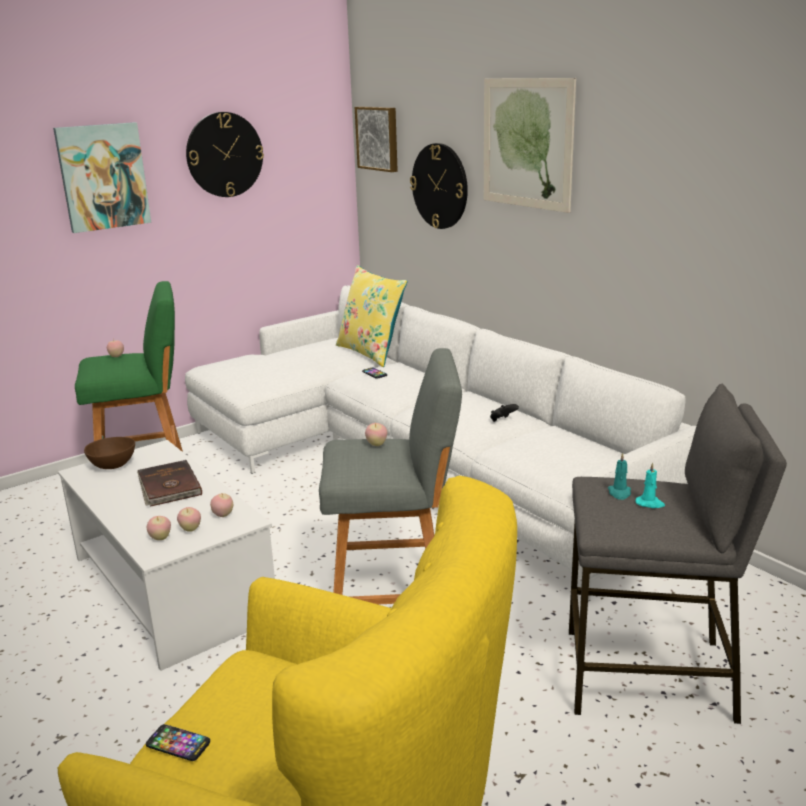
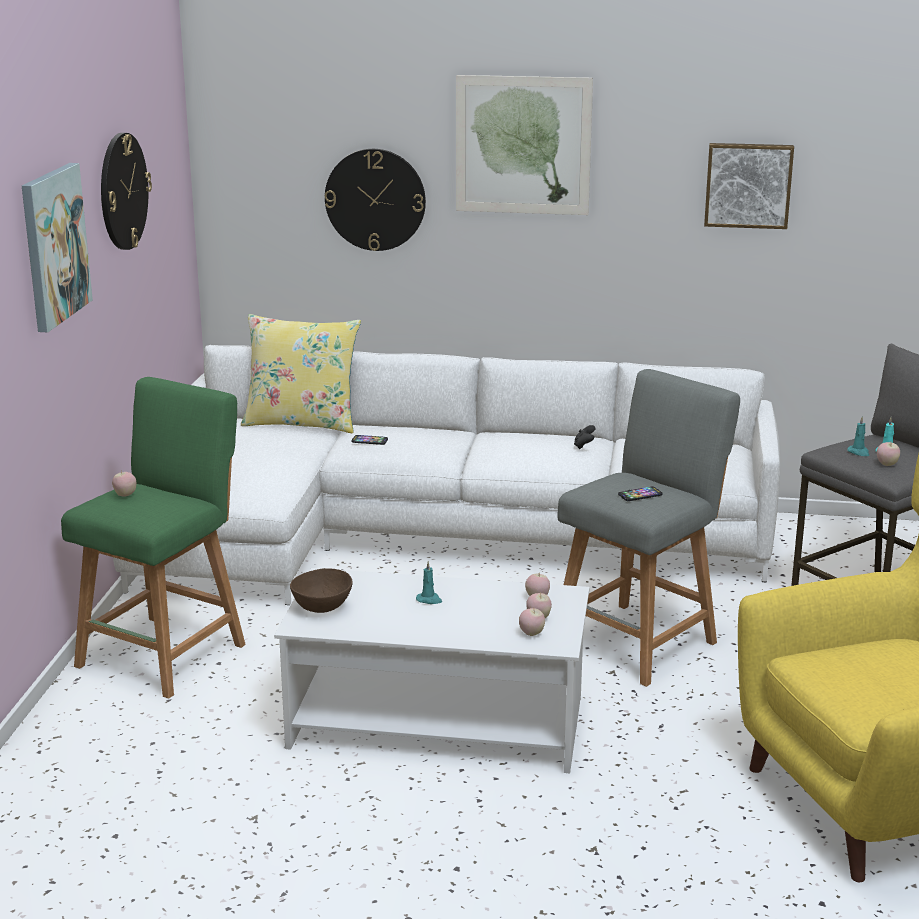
camera: 45 degrees left, 0 degrees up
(168, 487) = (429, 600): brown book -> turquoise candle
(178, 744) = (868, 710): phone -> phone (640, 495)
(376, 444) = (621, 481): apple -> apple (886, 464)
(378, 138) = (250, 145): picture -> picture (748, 185)

